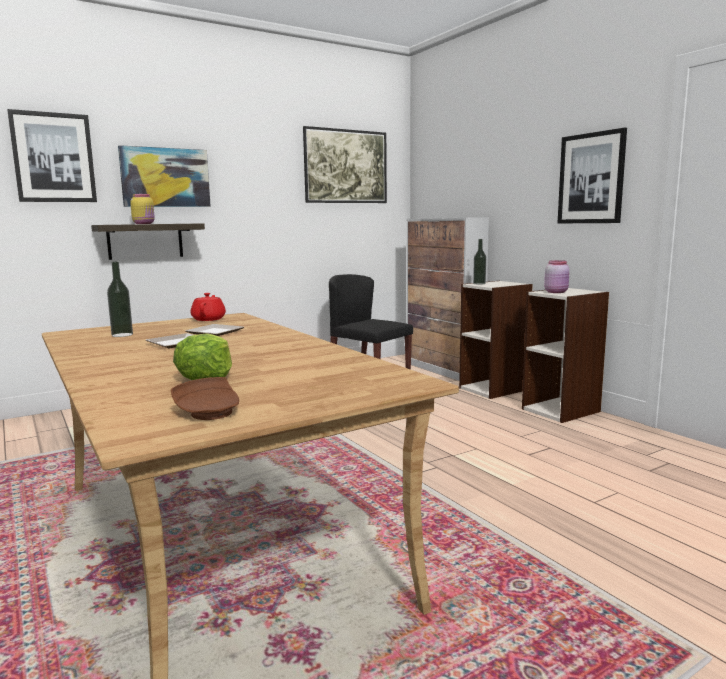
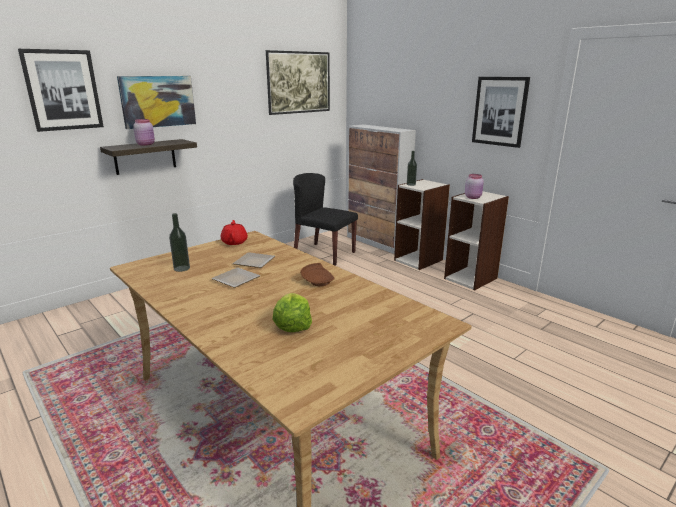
camera: 10 degrees left, 10 degrees up
(144, 223) = (146, 144): yellow jar -> pink jar
(210, 412) = (327, 369): brown plate -> brown plate (318, 281)

